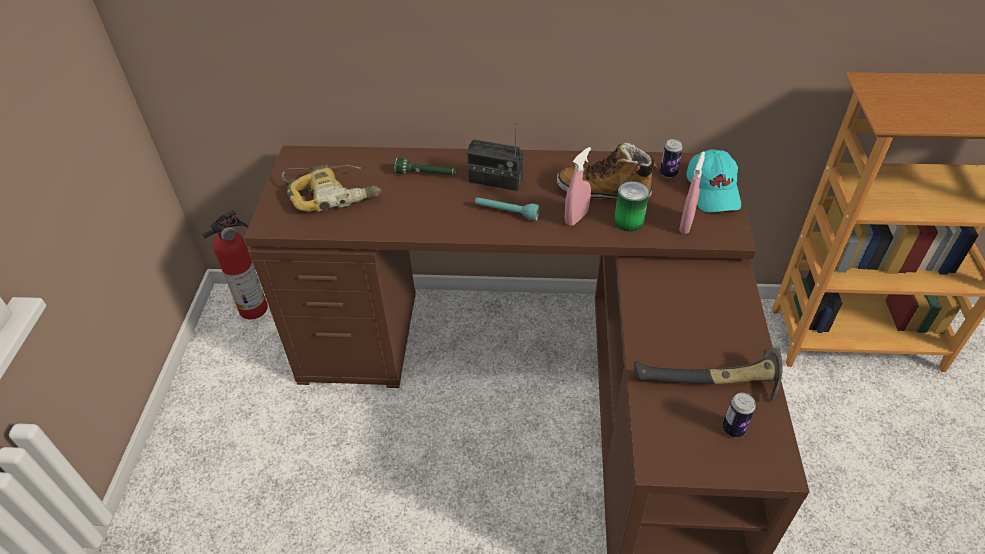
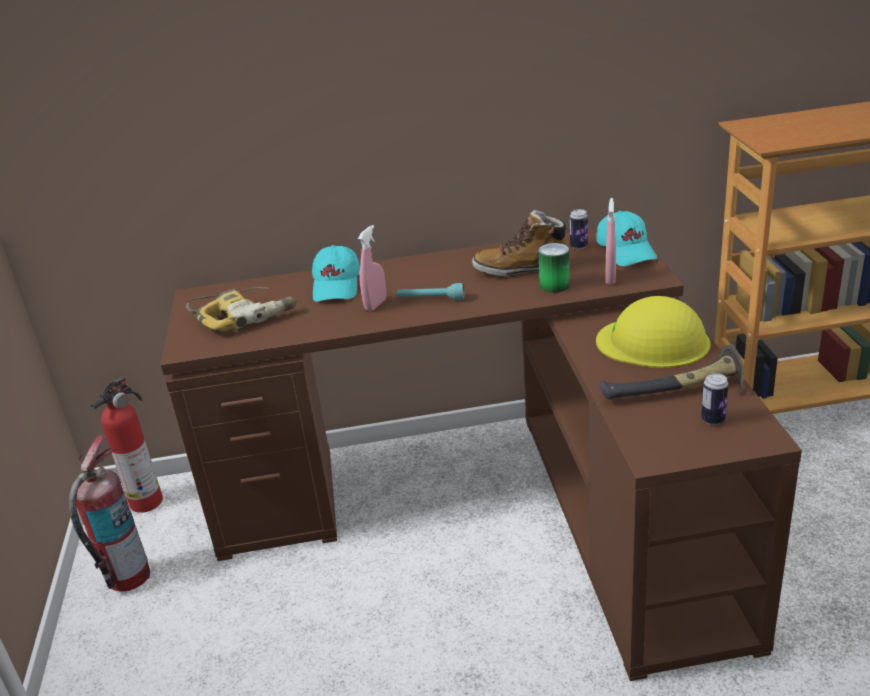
camera: 10 degrees left, 15 degrees down
(222, 382) = (127, 577): none -> fire extinguisher
(426, 174) = (337, 286): green flashlight -> turquoise cap
(495, 181) = (410, 279): radio -> none
(576, 218) = (502, 291): pink spray bottle -> pink spray bottle (375, 304)
(706, 311) = (653, 342): none -> yellow hard hat

